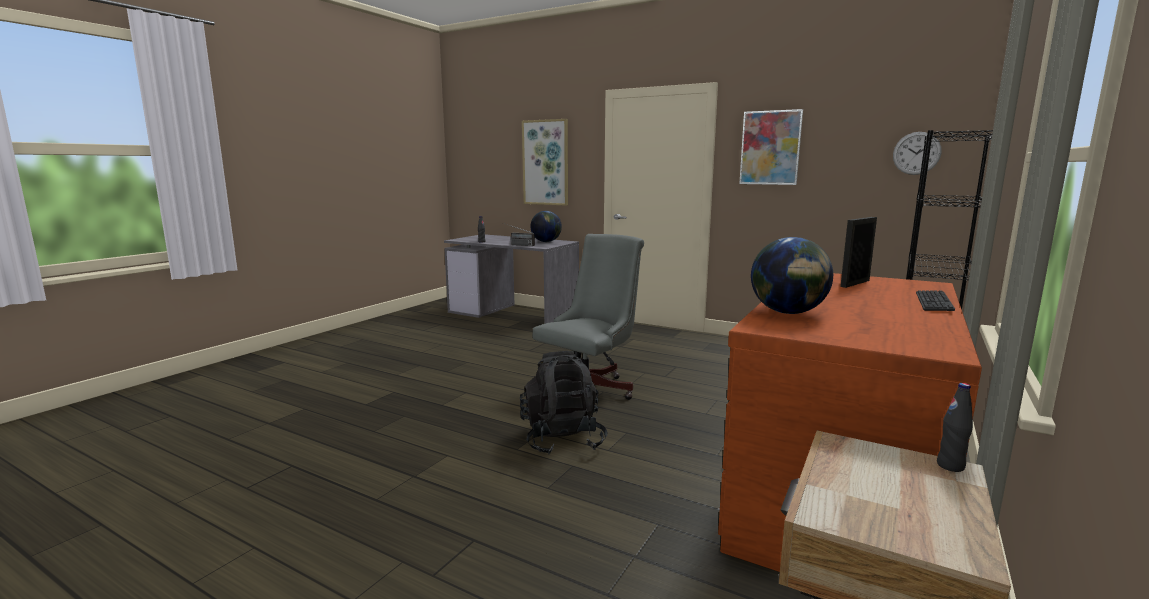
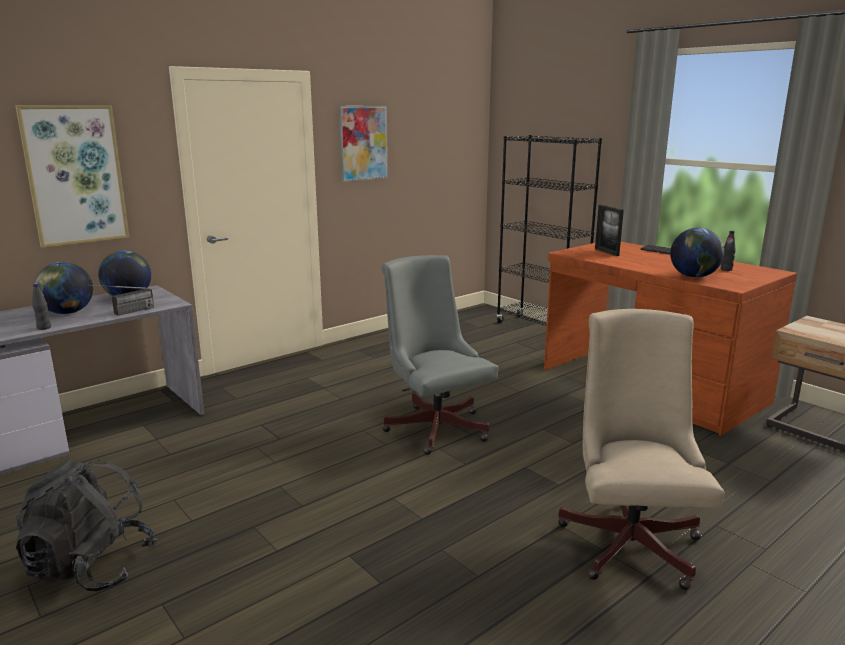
camera: 70 degrees left, 5 degrees up
(434, 489) = (630, 539): none -> beige office chair
(508, 240) = (67, 313): none -> globe
(562, 439) = (546, 459): black backpack -> black backpack (92, 567)
(916, 153) = (456, 145): wall clock -> none
(950, 466) = (811, 319): black bottle -> black bottle (726, 269)

